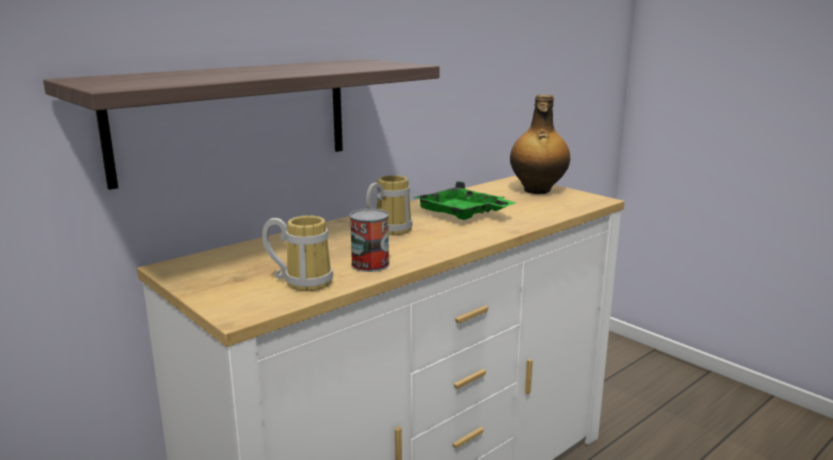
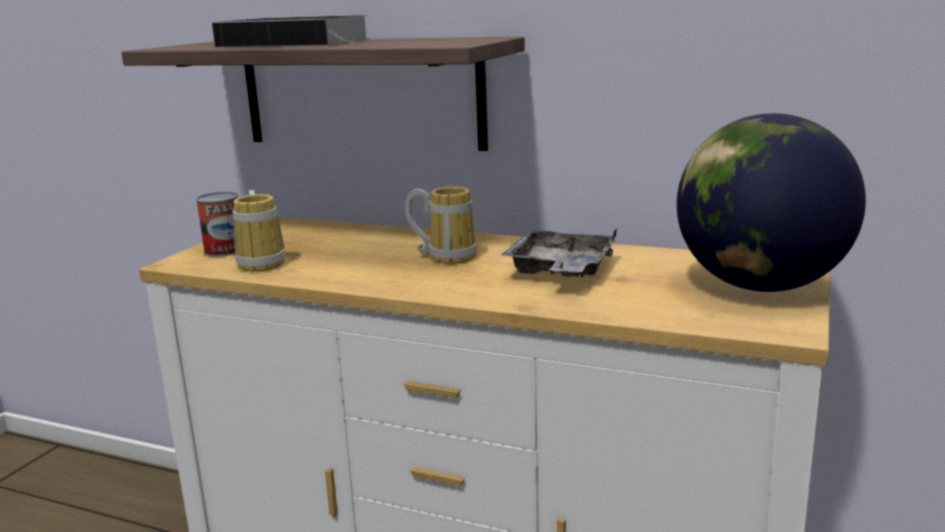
camera: 65 degrees right, 0 degrees up
(232, 72) = (299, 42): none -> book
(370, 264) = (329, 272): can -> can (224, 250)
(462, 214) = (560, 271): green tray -> grey tray
(537, 190) = (759, 286): bottle -> globe

